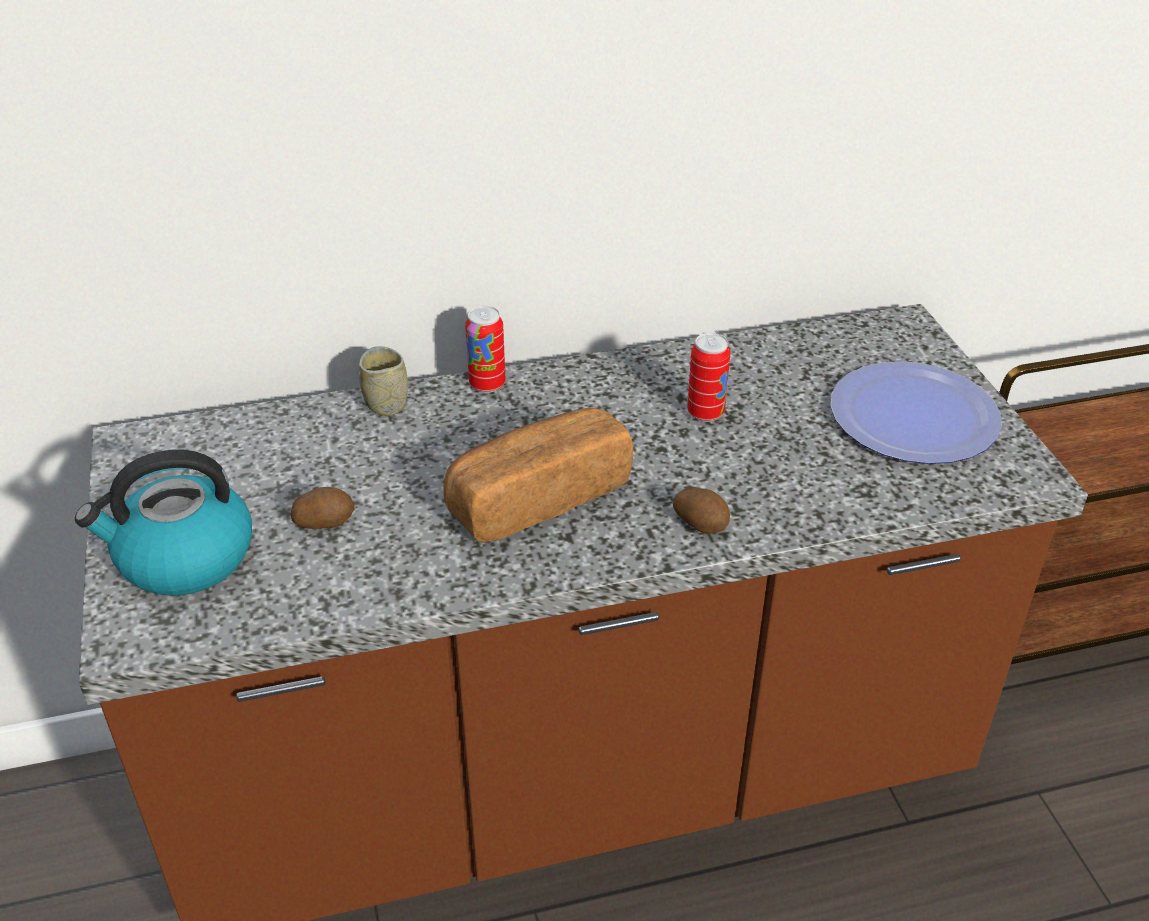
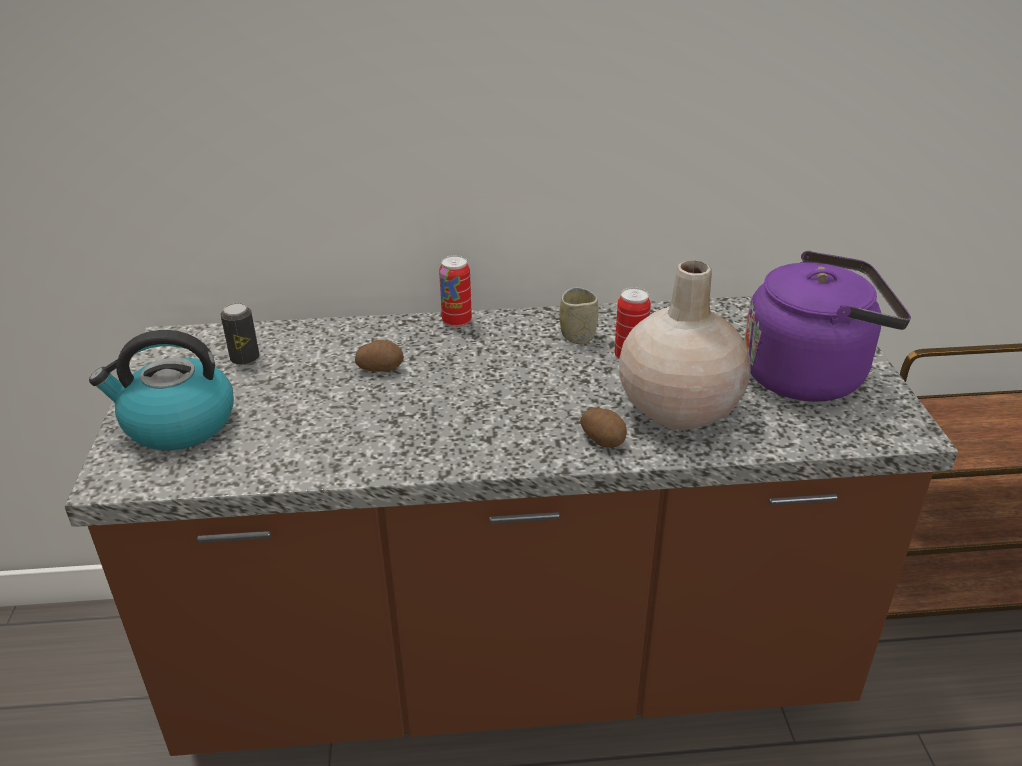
camera: 10 degrees right, 5 degrees down
(238, 460) = (245, 358): none -> can
(324, 521) = (295, 408): potato -> potato (380, 367)
(386, 404) = (372, 329): cup -> cup (578, 336)
(537, 497) = (472, 407): bread -> none
(775, 472) = (678, 407): none -> beige vase
(914, 416) = (810, 375): plate -> purple kettle

